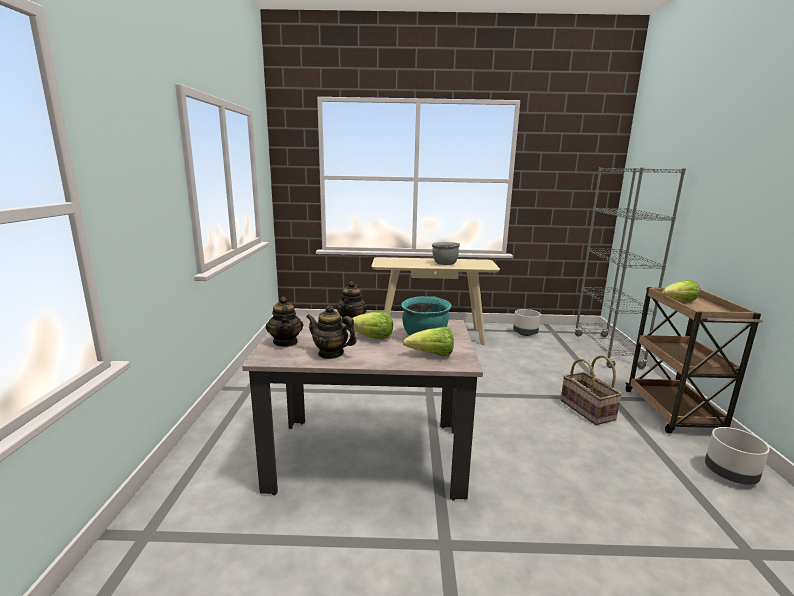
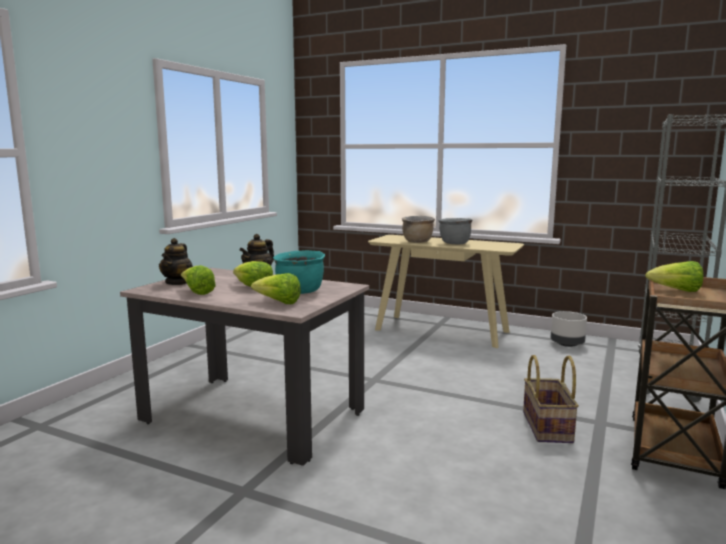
camera: 25 degrees right, 5 degrees down
(331, 353) = (197, 292): teapot -> lettuce
(414, 264) = (417, 242): none -> brown cooking pot
(730, 475) = (666, 527): grey planter -> none

